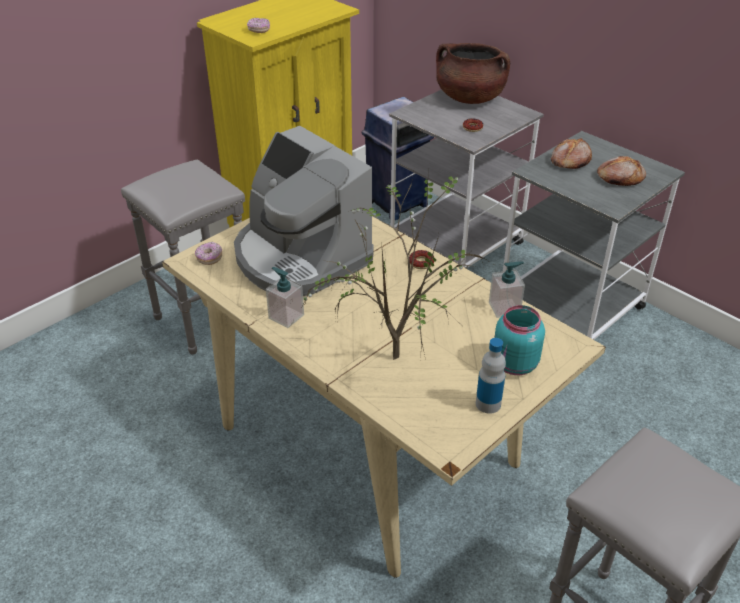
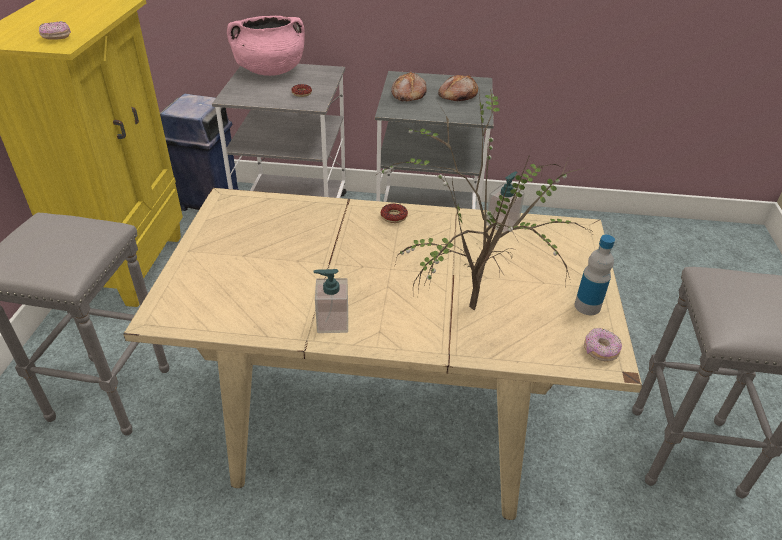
camera: 40 degrees left, 0 degrees up
(209, 258) = (180, 304): donut -> donut (600, 351)
(299, 257) = (278, 260): coffee machine -> none
(469, 98) = (270, 71): brown cooking pot -> pink cooking pot
(514, 365) = (564, 265): turquoise jar -> none

